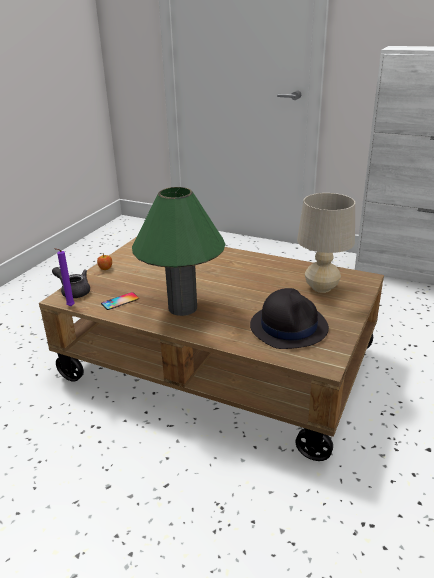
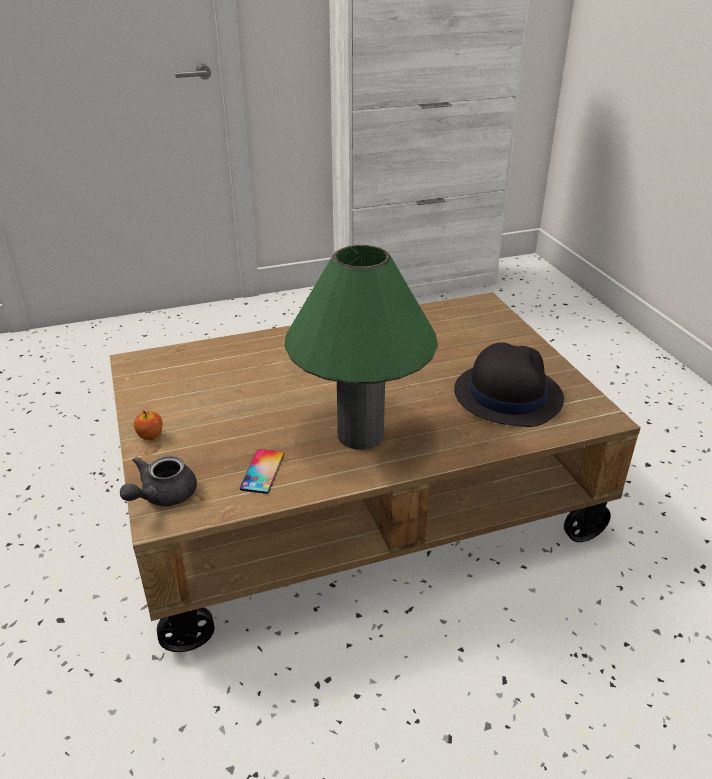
camera: 45 degrees left, 5 degrees up
(69, 306) = (199, 521): purple candle -> none
(73, 291) = (162, 496): grey teapot -> grey teapot turned 45 degrees counterclockwise
(321, 288) = (463, 334): beige table lamp -> none

